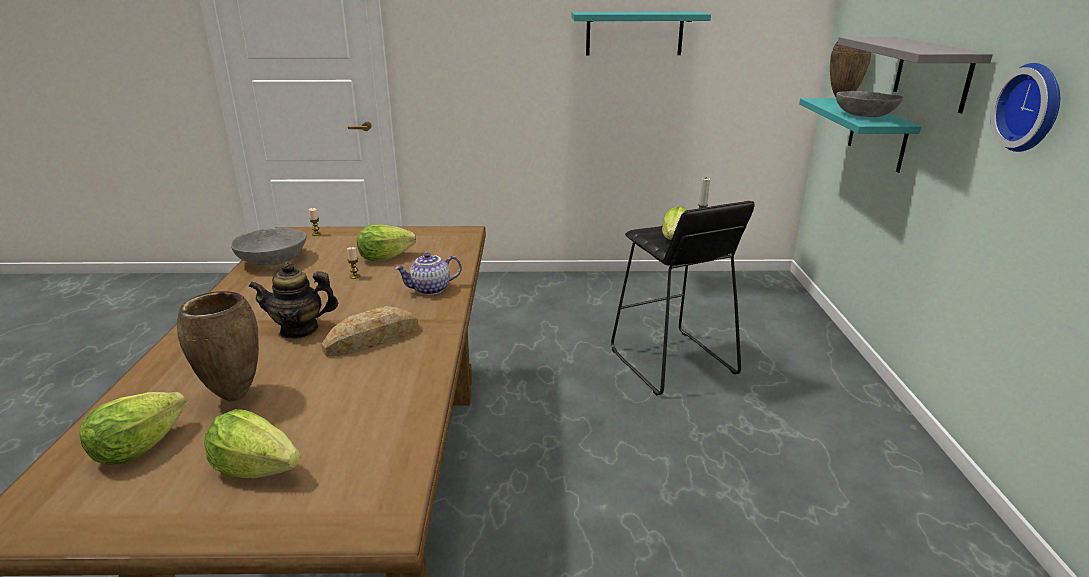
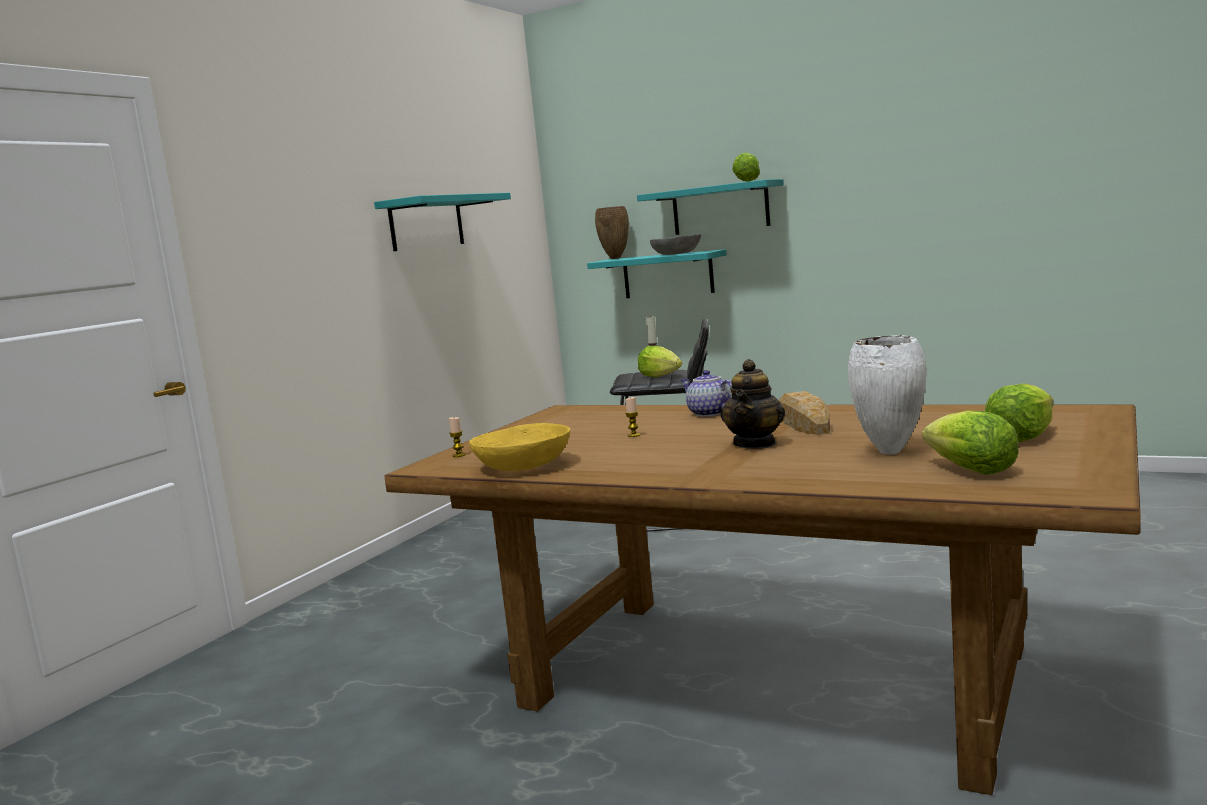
camera: 60 degrees left, 15 degrees down
(233, 398) = (891, 452): brown vase -> white vase
(272, 260) = (523, 466): grey bowl -> yellow bowl
(384, 258) = (594, 429): lettuce -> lettuce (746, 182)
(430, 290) = (708, 413): teapot -> teapot turned 135 degrees clockwise
(932, 73) = (720, 208): grey shelf -> turquoise shelf
(1032, 108) = (839, 201): wall clock -> none

